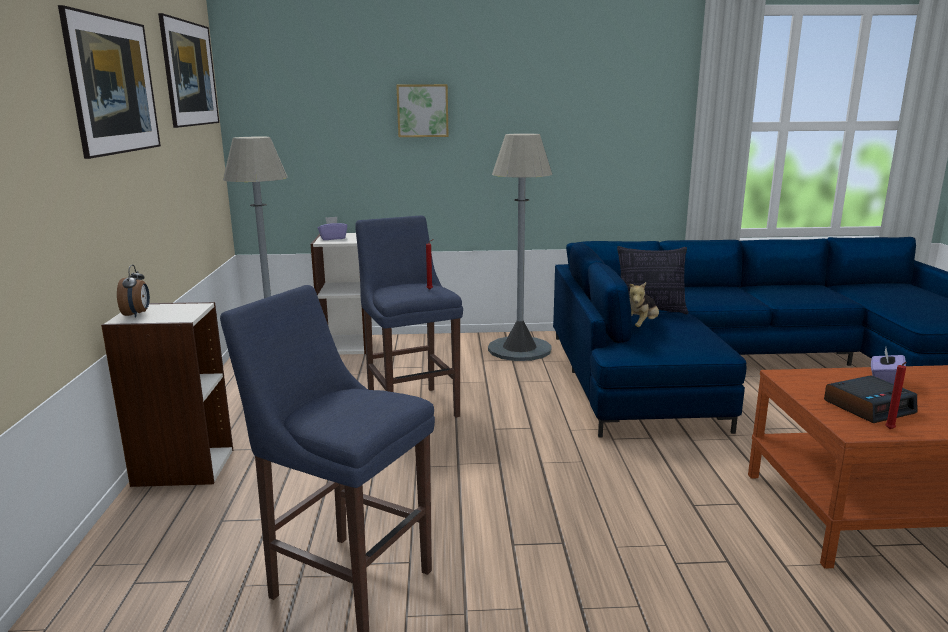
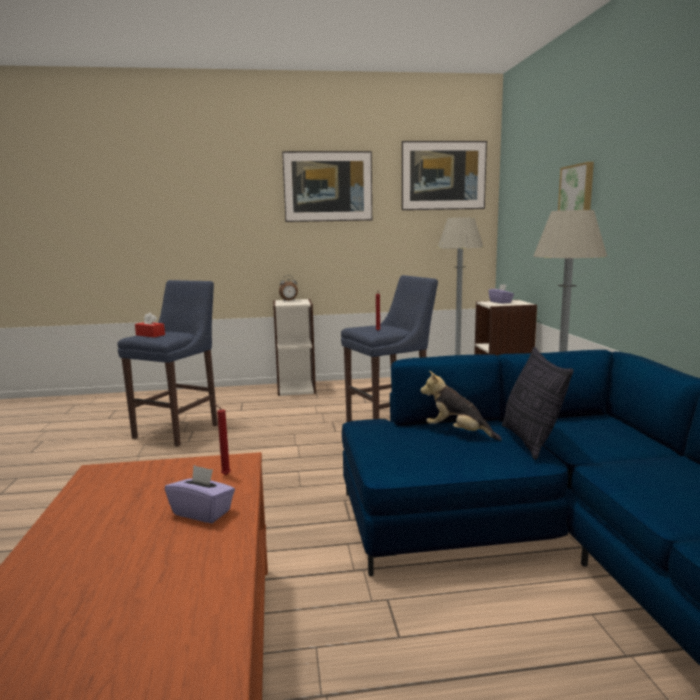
camera: 85 degrees right, 5 degrees down
(356, 415) = (150, 335): none -> red tissue box
(868, 406) = (140, 488): alarm clock -> none
(890, 430) = (84, 487): red candle -> red candle (224, 475)

